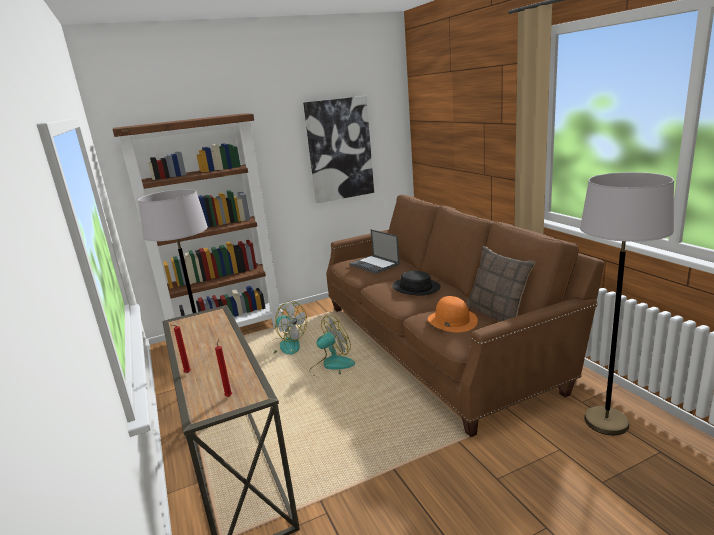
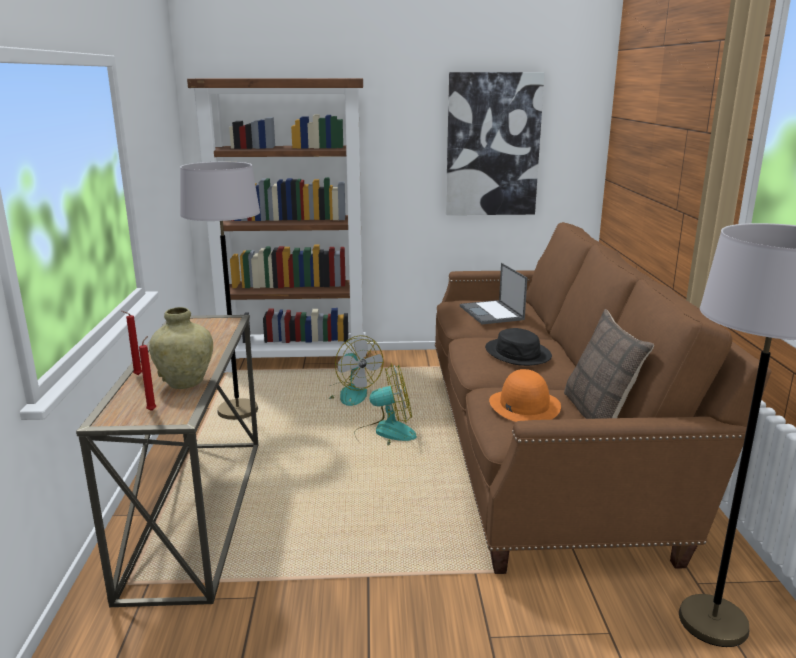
camera: 20 degrees right, 0 degrees up
(233, 368) = (185, 382): none -> beige vase

